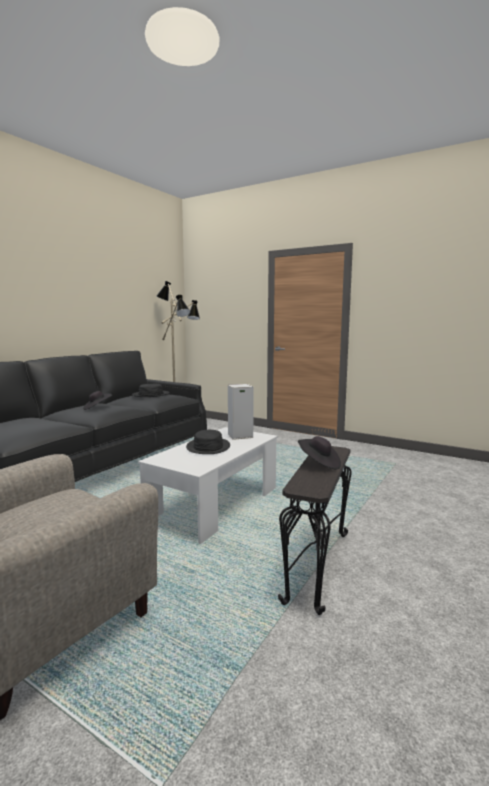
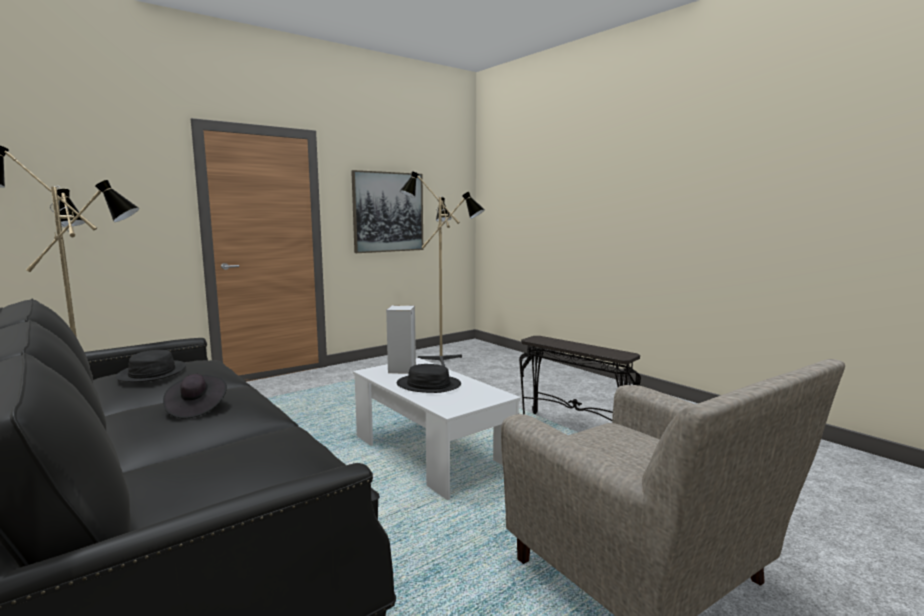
camera: 70 degrees left, 0 degrees up
(319, 464) = (571, 346): black hat -> none
(419, 310) = (388, 212): none -> picture
(431, 469) = (442, 360): none -> floor lamp

